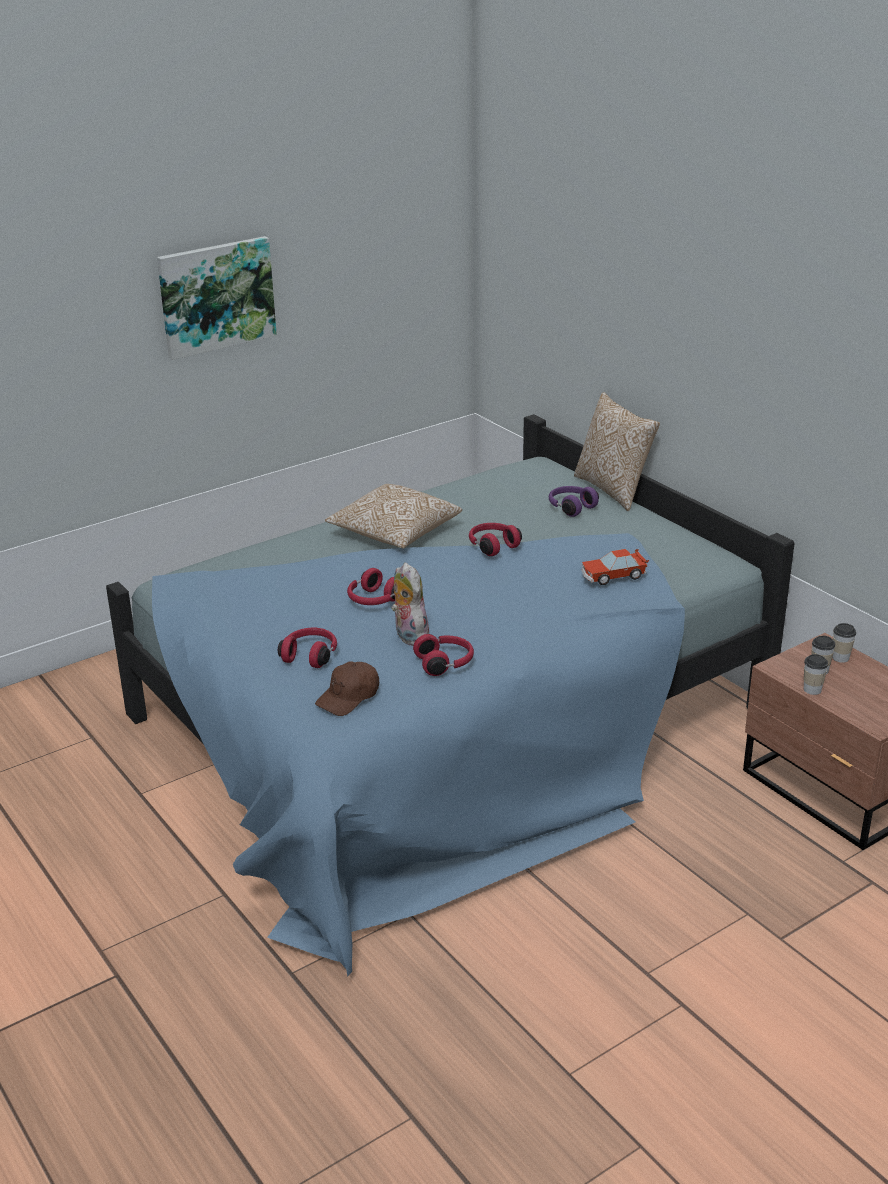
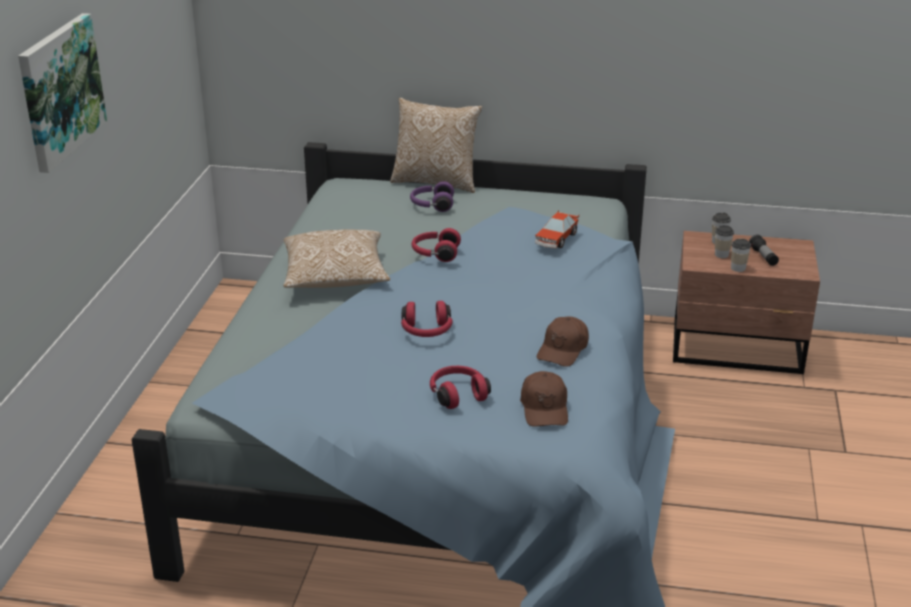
camera: 45 degrees left, 0 degrees up
(408, 636) = (501, 344): plush toy -> none
(445, 663) = (563, 350): red headphones -> brown cap
(861, 692) = (763, 257): none -> flashlight

